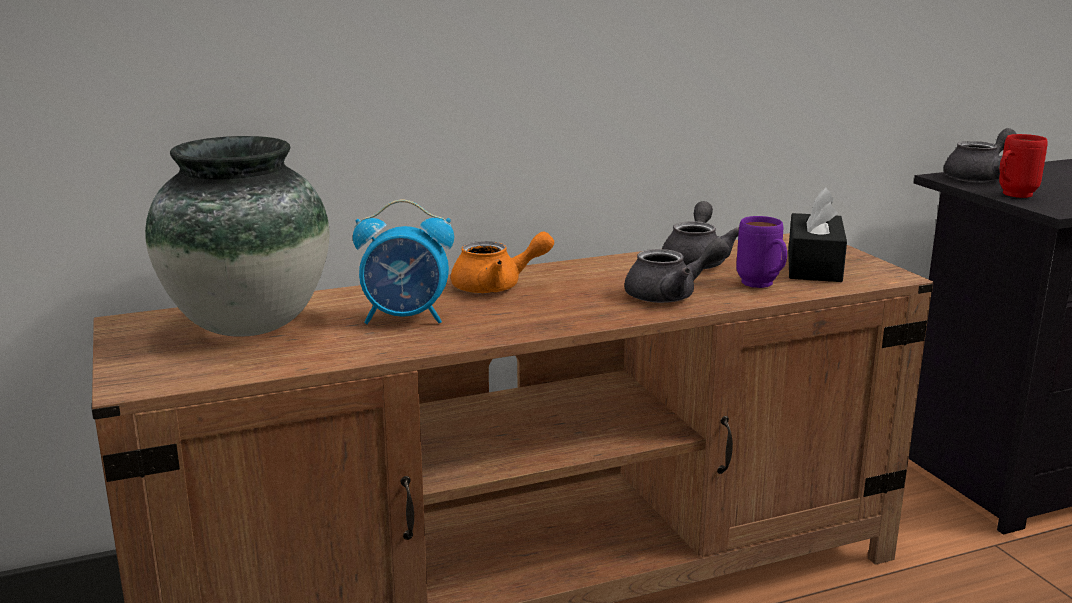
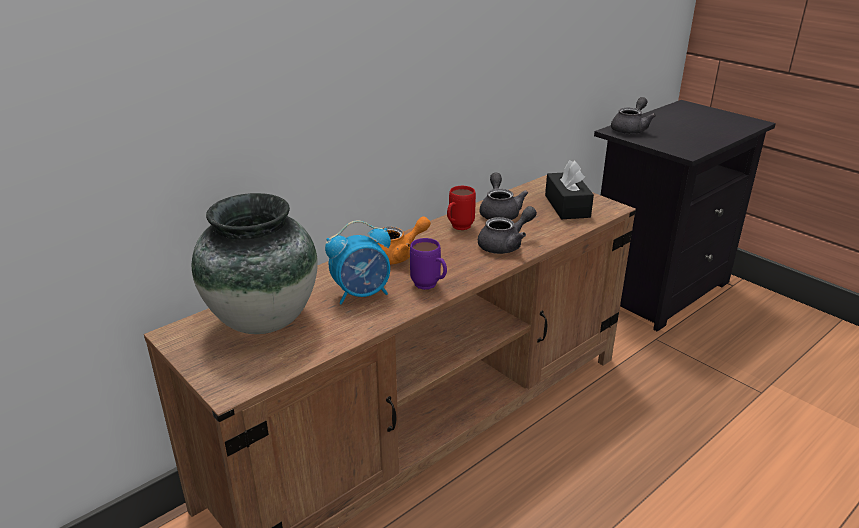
camera: 20 degrees left, 10 degrees up
(762, 286) = (550, 228): purple mug -> purple mug (429, 286)
(1012, 196) = (657, 144): red mug -> red mug (458, 228)

